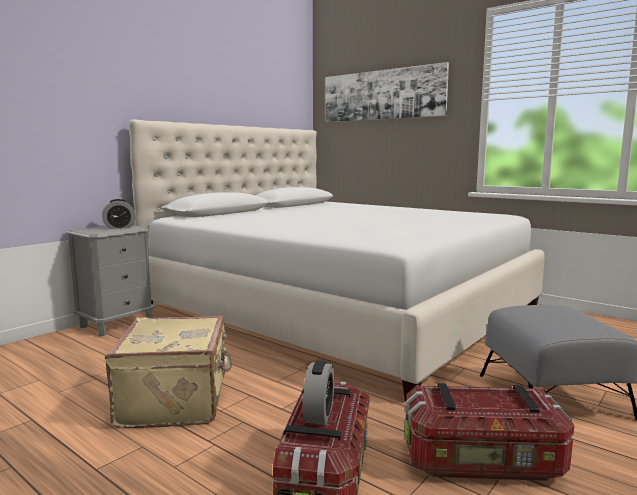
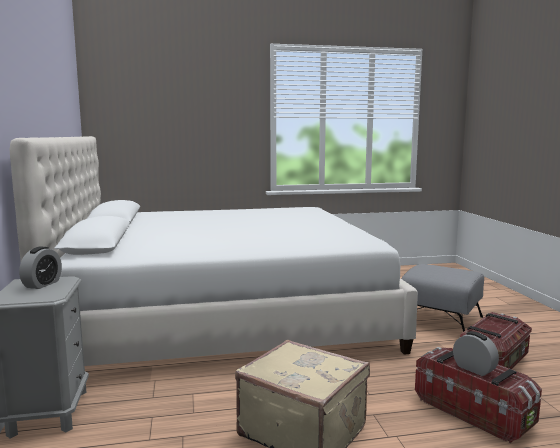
camera: 50 degrees left, 0 degrees up
(382, 95) = (173, 104): picture -> none

